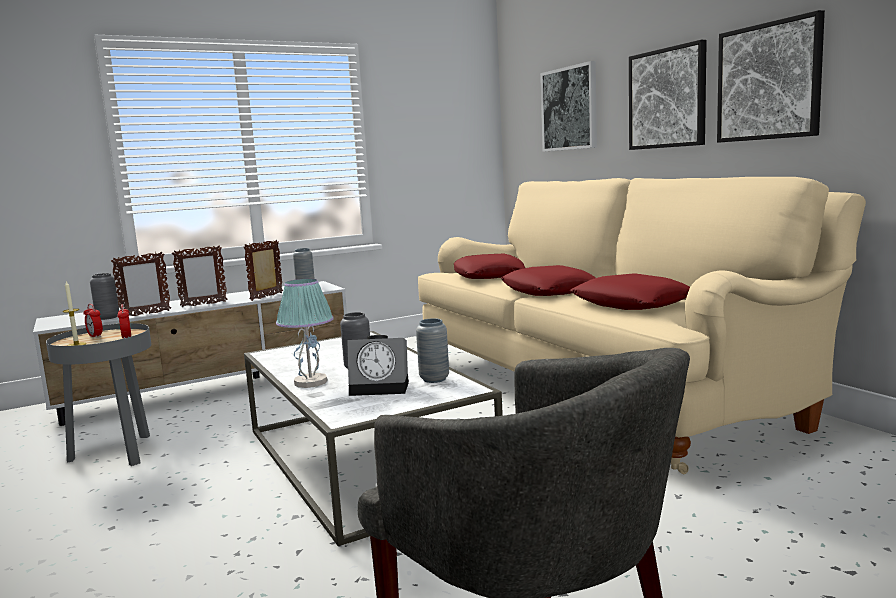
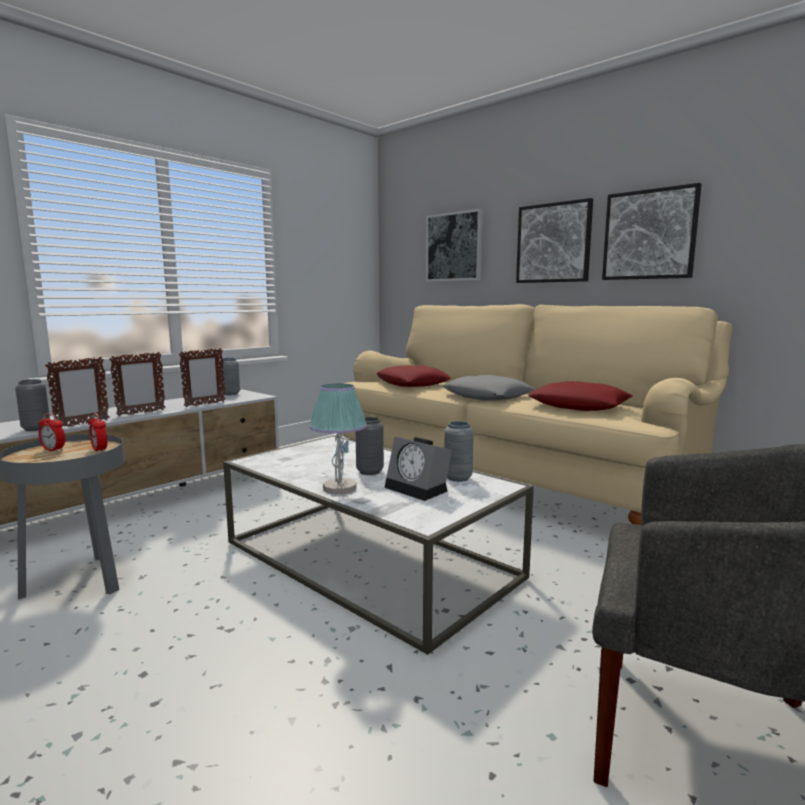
camera: 20 degrees left, 0 degrees up
(76, 345) = (40, 461): candle -> none
(267, 296) = (204, 404): picture frame -> picture frame turned 150 degrees counterclockwise
(382, 387) = (419, 489): alarm clock -> alarm clock turned 60 degrees clockwise
(549, 290) = (487, 396): red pillow -> grey pillow

